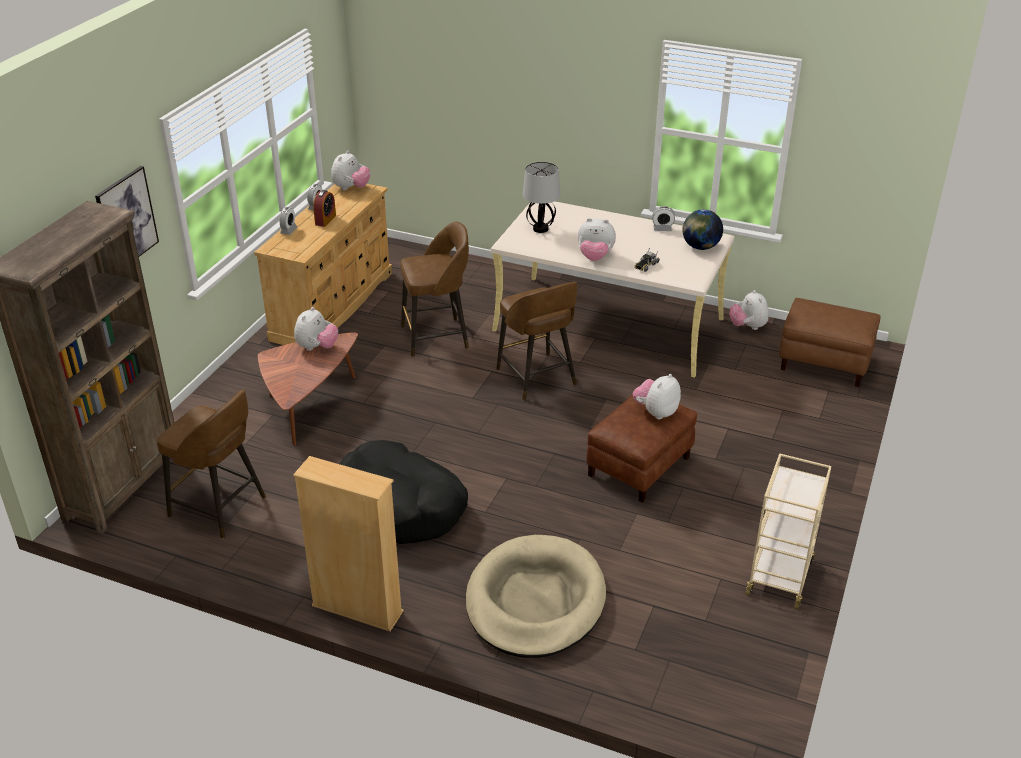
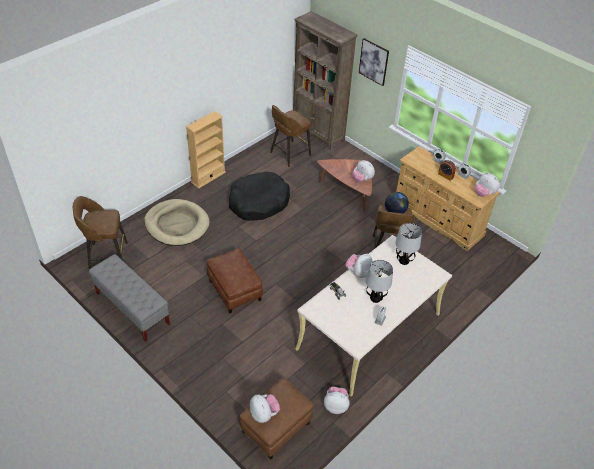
camera: 110 degrees right, 10 degrees up
(537, 378) = (329, 278): brown stool -> brown stool (107, 255)
(629, 238) = (375, 298): none -> table lamp
(656, 412) = (235, 276): plush toy -> plush toy (264, 414)
(700, 247) = (347, 329): globe -> globe (395, 211)
(779, 575) = (132, 308): beige cart -> grey bench

